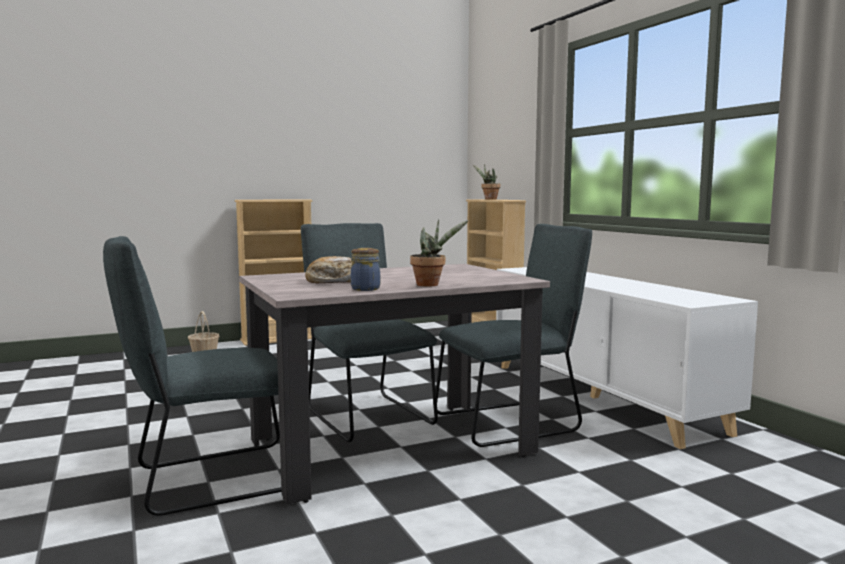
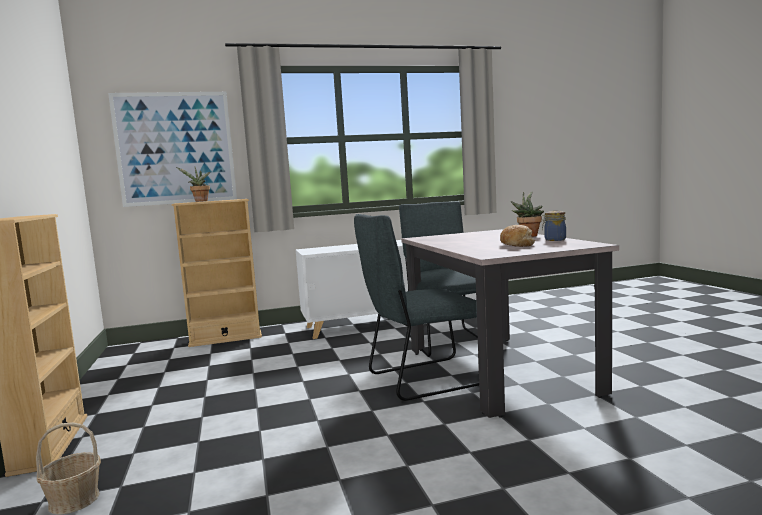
camera: 80 degrees left, 0 degrees up
(211, 479) = (580, 427): grey chair -> none
(508, 145) = (175, 148): none -> picture

